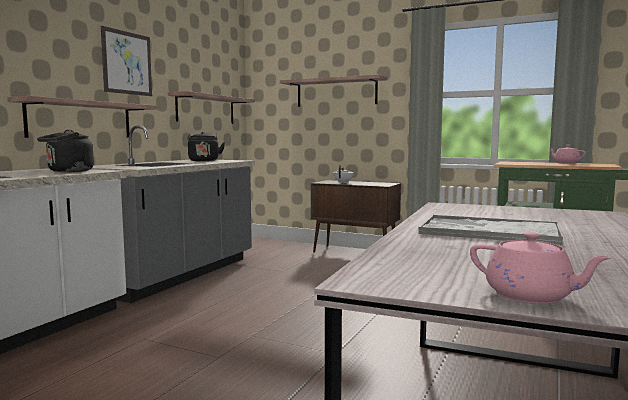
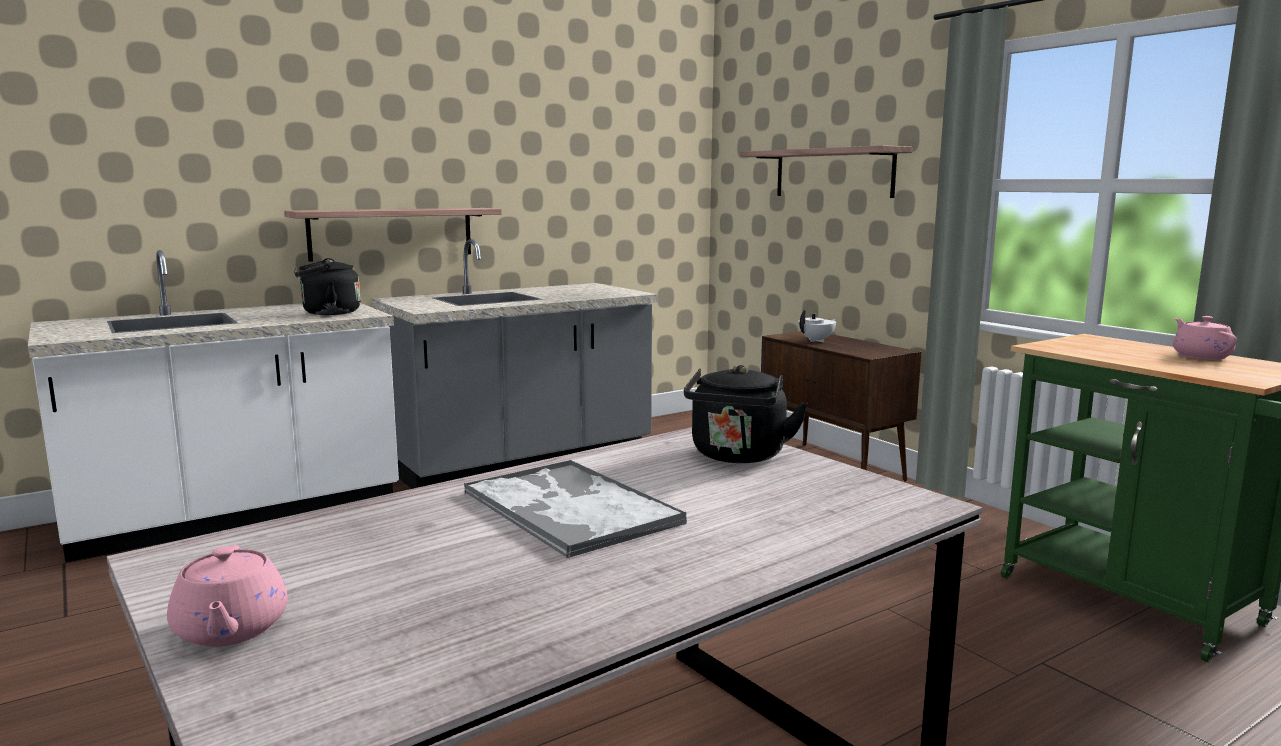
camera: 30 degrees right, 5 degrees up
(127, 63) = (469, 145): picture -> none
(204, 161) = (577, 292): black kettle -> black kettle (738, 456)
(206, 109) = (620, 203): shelf -> none

